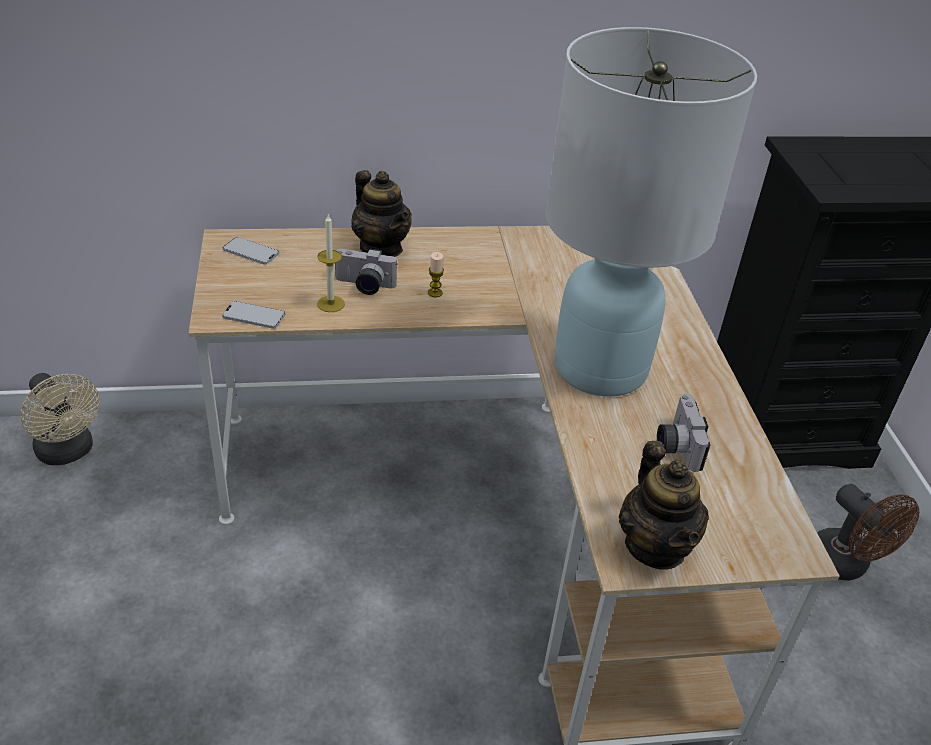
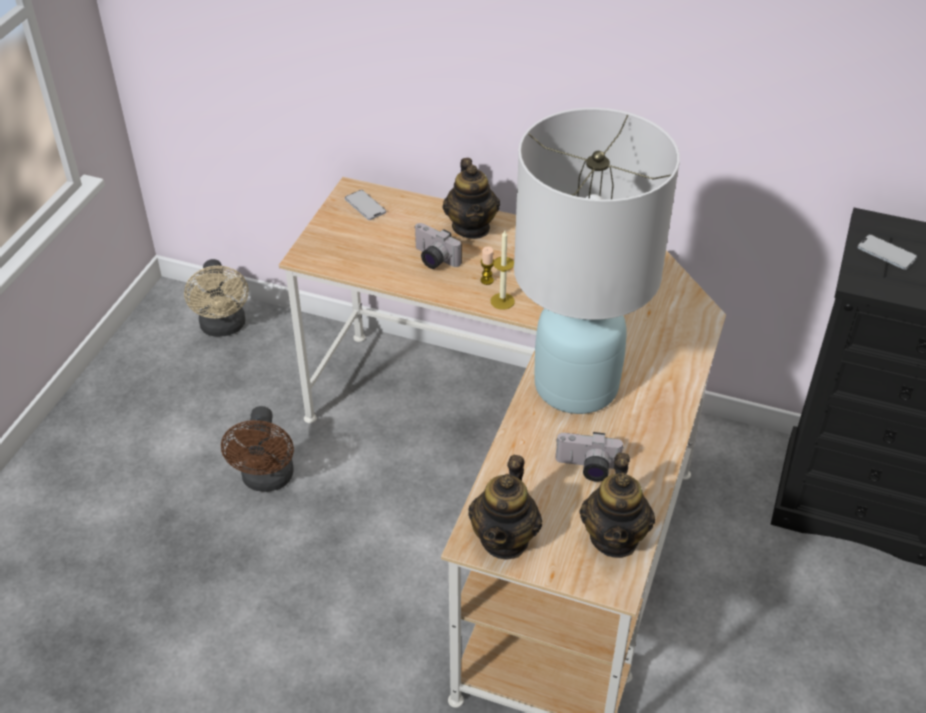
camera: 30 degrees right, 5 degrees up
(254, 316) = (333, 263): phone -> phone (886, 253)
(331, 304) = (397, 268): candle -> candle (502, 301)
(675, 445) = (587, 468): camera -> camera turned 105 degrees counterclockwise
(757, 505) = (614, 537): none -> teapot
(845, 566) = (825, 645): brown fan -> brown fan (267, 480)

